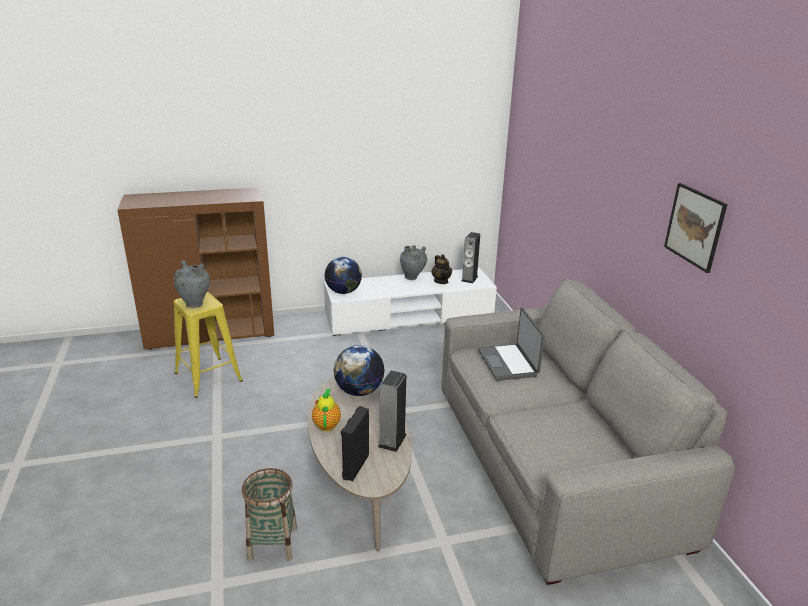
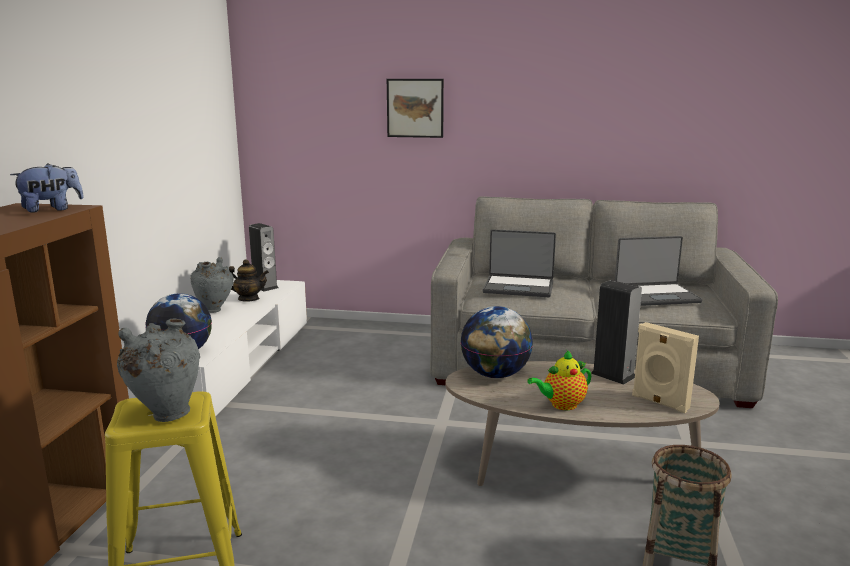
camera: 65 degrees left, 10 degrees down
(245, 197) = (51, 209): none -> plush toy
(327, 424) = (561, 405): teapot -> teapot turned 45 degrees counterclockwise
(354, 466) = (659, 402): black speaker -> beige speaker
(557, 435) = (656, 296): none -> laptop
(695, 226) = (623, 87): picture -> picture (415, 108)

